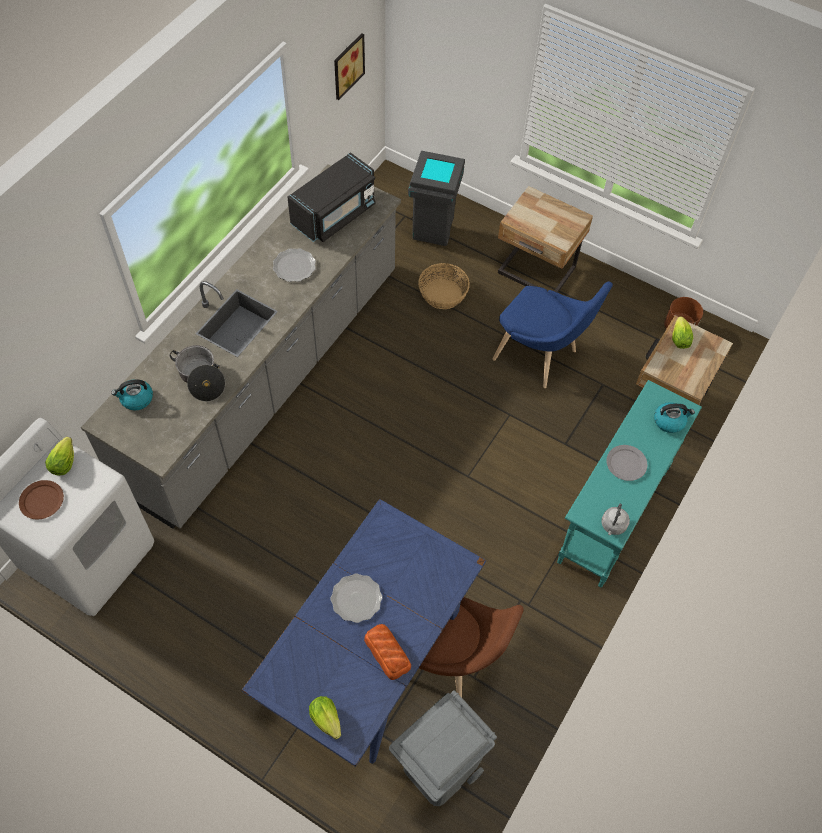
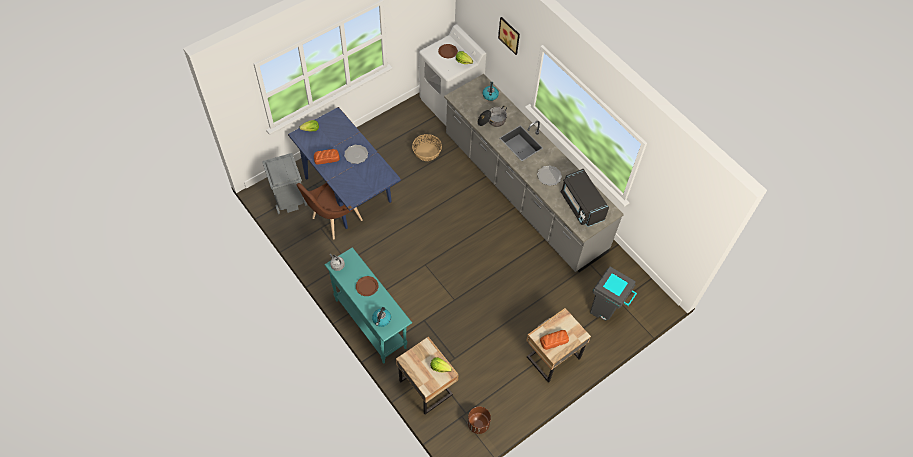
camera: 110 degrees right, 0 degrees up
(347, 65) = (674, 217): picture -> picture (510, 35)
(443, 294) = (552, 297): basket -> basket (427, 152)
(540, 357) = (486, 332): blue chair -> none
(558, 222) = (553, 340): none -> bread
(626, 464) = (367, 286): grey plate -> brown plate

